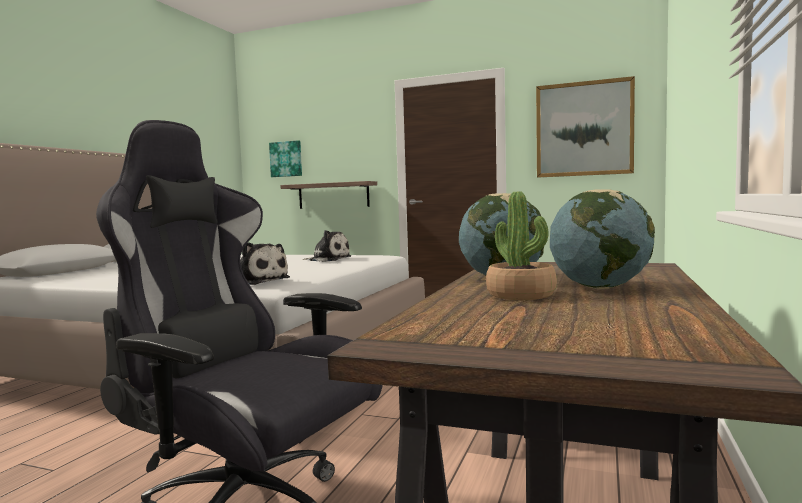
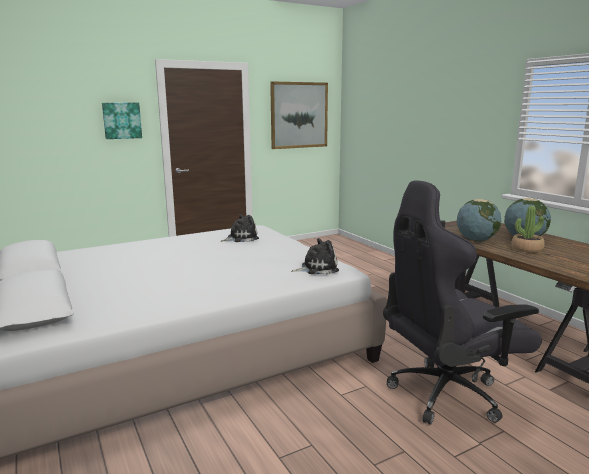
camera: 50 degrees left, 10 degrees up
(286, 159) = (29, 129): picture -> picture (122, 120)
(333, 195) = (94, 167): shelf -> none

